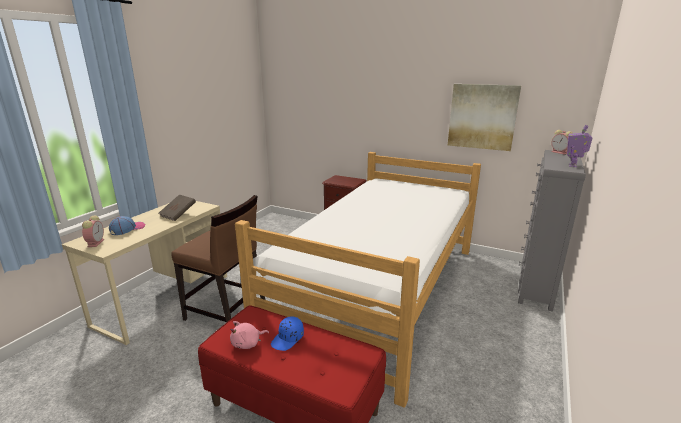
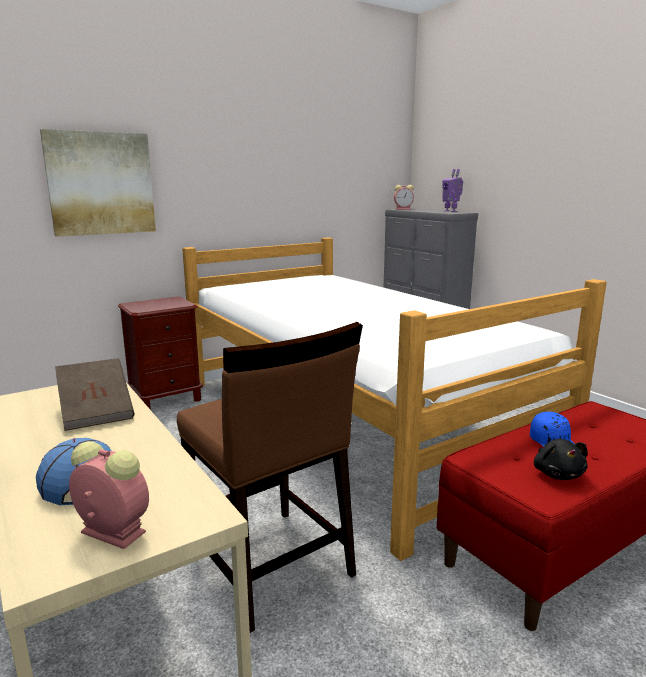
camera: 60 degrees left, 5 degrees down
(226, 312) = (270, 566): brown chair -> brown chair turned 90 degrees clockwise
(248, 343) = (557, 474): pink plush toy -> black plush toy
(482, 116) = (322, 177): picture -> picture (101, 183)

